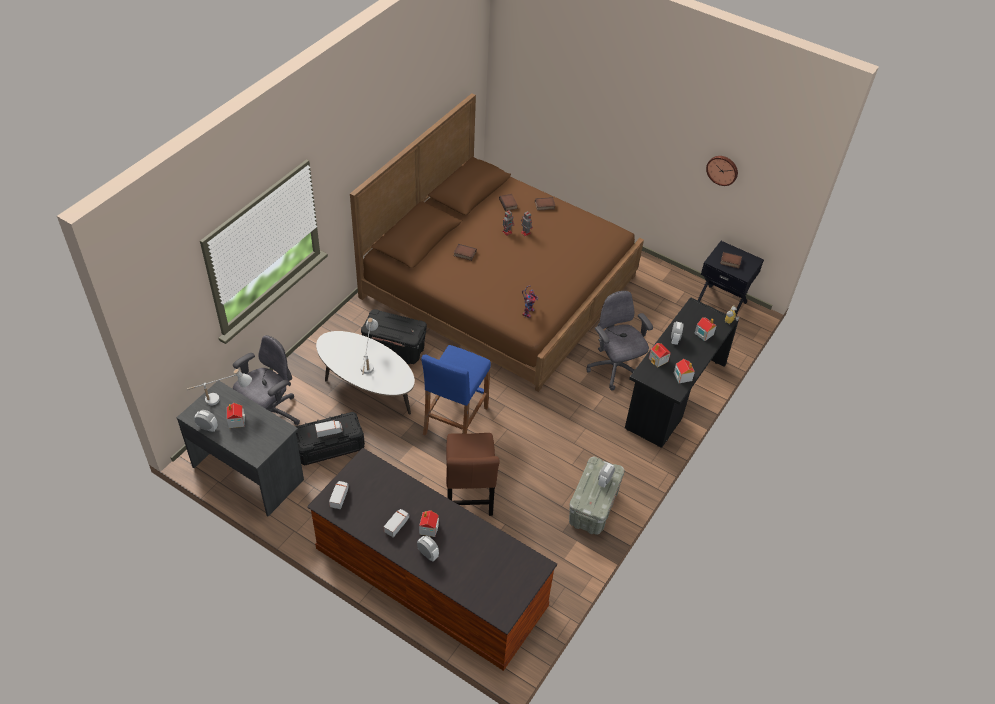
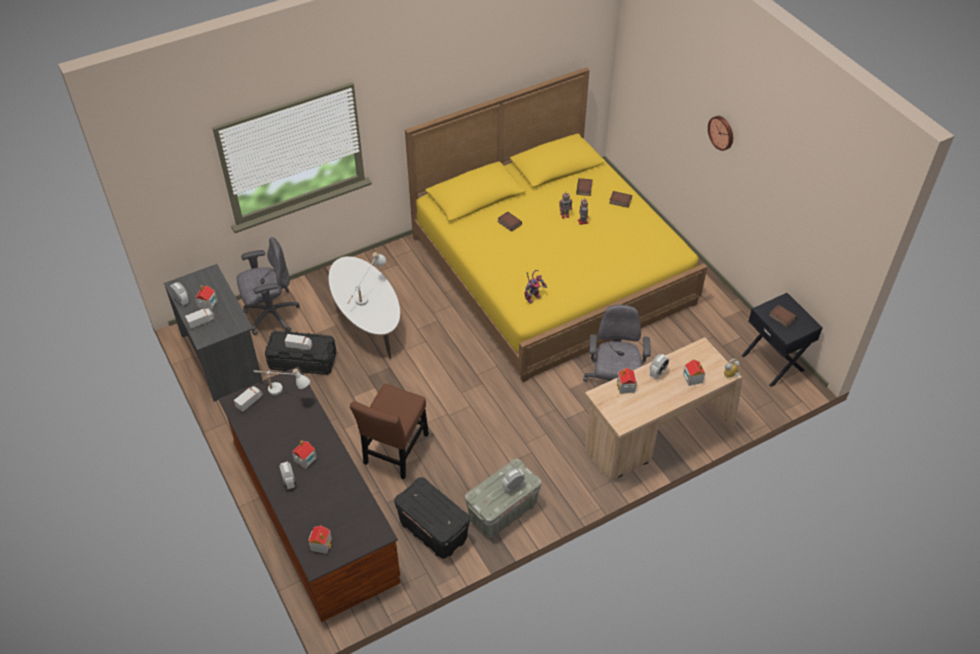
camera: 30 degrees right, 0 degrees up
(223, 400) = (209, 282): white table lamp -> white table lamp (284, 393)
(394, 350) = (414, 295): black storage box -> black storage box (432, 530)
(397, 525) = (281, 445): toy truck -> toy truck (201, 321)
(455, 421) = (426, 380): blue stool -> none
(499, 286) = (551, 269): brown bed -> yellow bed
(673, 395) = (657, 435): black desk -> beige desk
(682, 376) = (639, 412): toy house -> toy house (321, 544)
(722, 169) = (795, 213): wall clock -> wall clock (722, 132)

